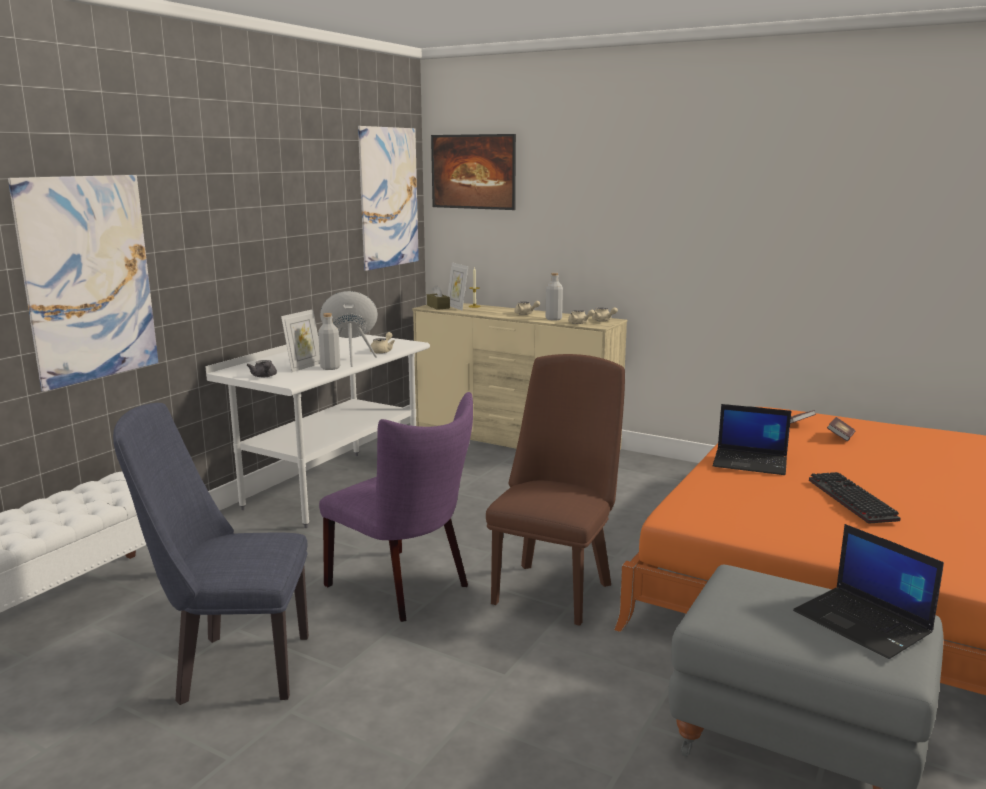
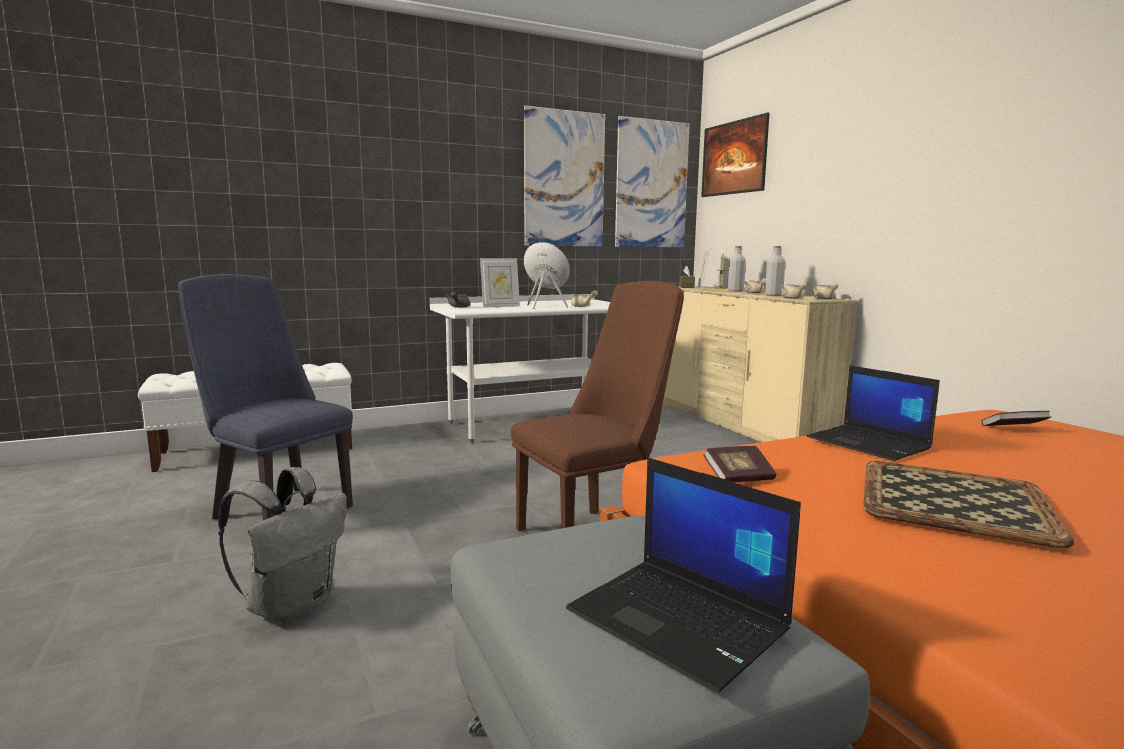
camera: 35 degrees right, 5 degrees down
(89, 279) = (331, 211): picture -> picture (564, 179)
(330, 368) = (516, 308): grey bottle -> grey bottle (735, 291)
(405, 587) = (471, 497): purple chair -> none
(424, 742) = (292, 606): none -> grey backpack
(840, 437) = (1072, 448): book -> book (739, 478)
(848, 499) = (952, 500): keyboard -> tray
(864, 623) = (680, 620): laptop -> laptop turned 45 degrees counterclockwise

